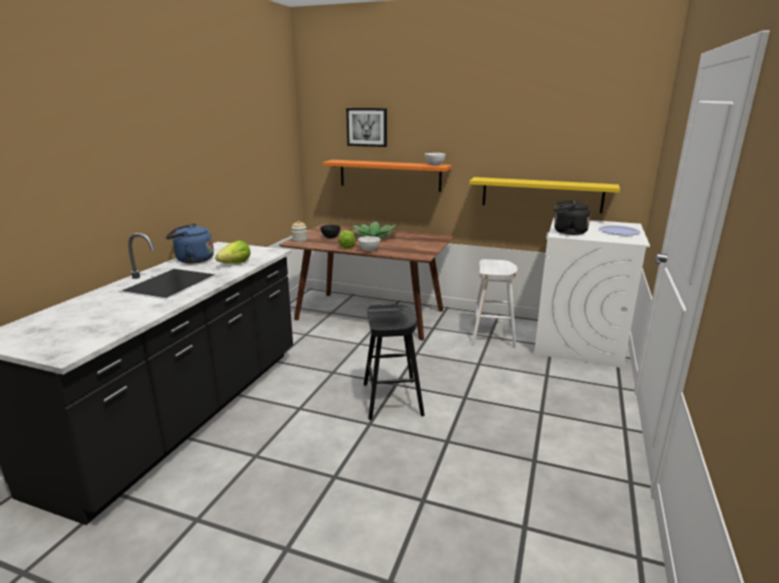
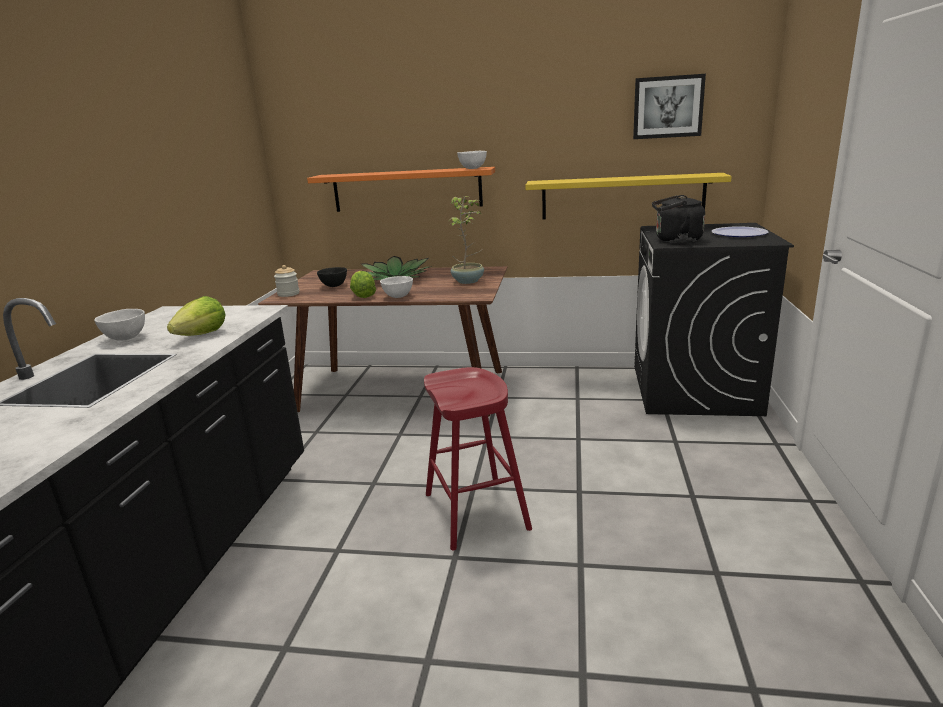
camera: 10 degrees left, 0 degrees up
(192, 260) = (126, 338): blue kettle -> white bowl
(367, 127) = (367, 123): picture -> picture (668, 107)
(392, 399) = (476, 511): black stool -> red stool
(421, 244) = (469, 281): none -> potted plant
(492, 335) = (580, 395): white stool -> none
(578, 342) = (694, 390): white washing machine -> black washing machine

